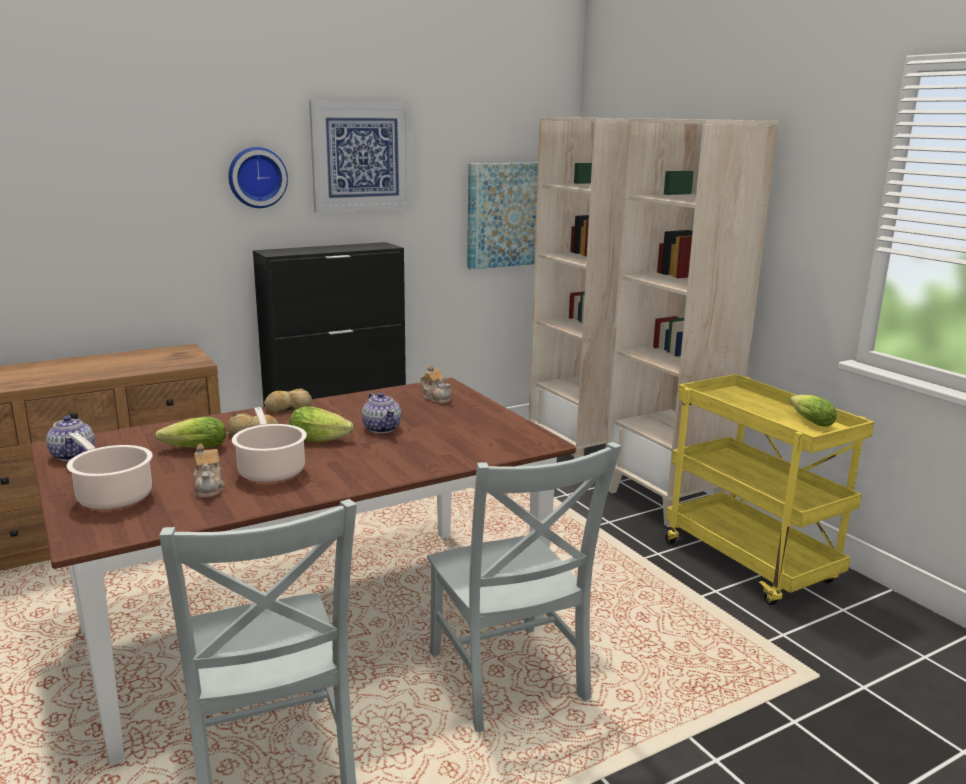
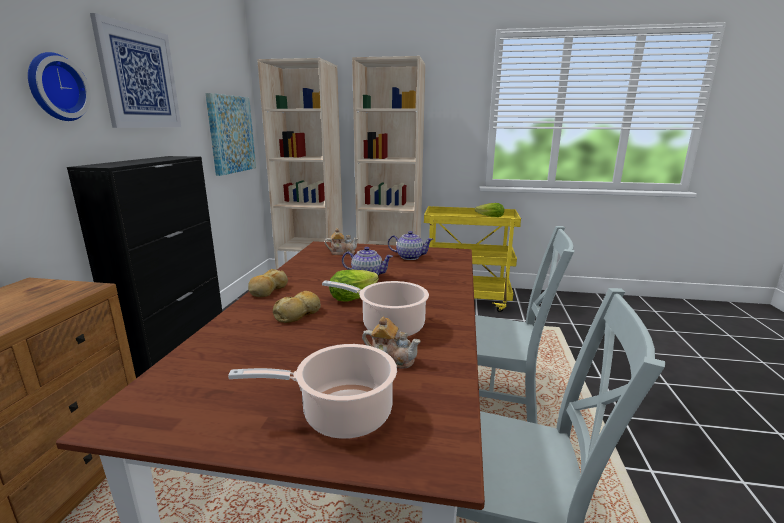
camera: 50 degrees left, 0 degrees up
(73, 455) = (172, 415): teapot -> teapot (409, 257)
(192, 449) = (283, 345): lettuce -> none

